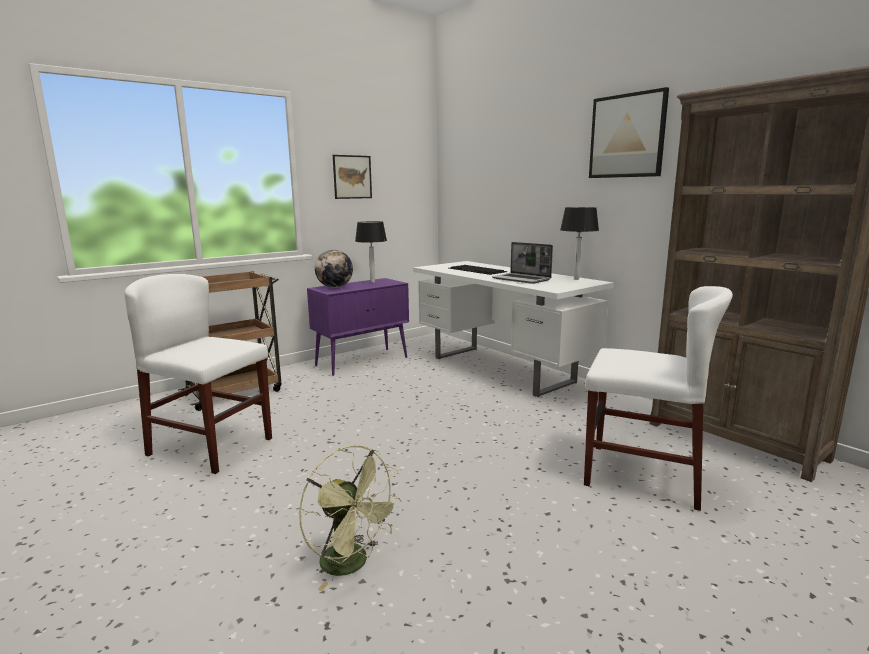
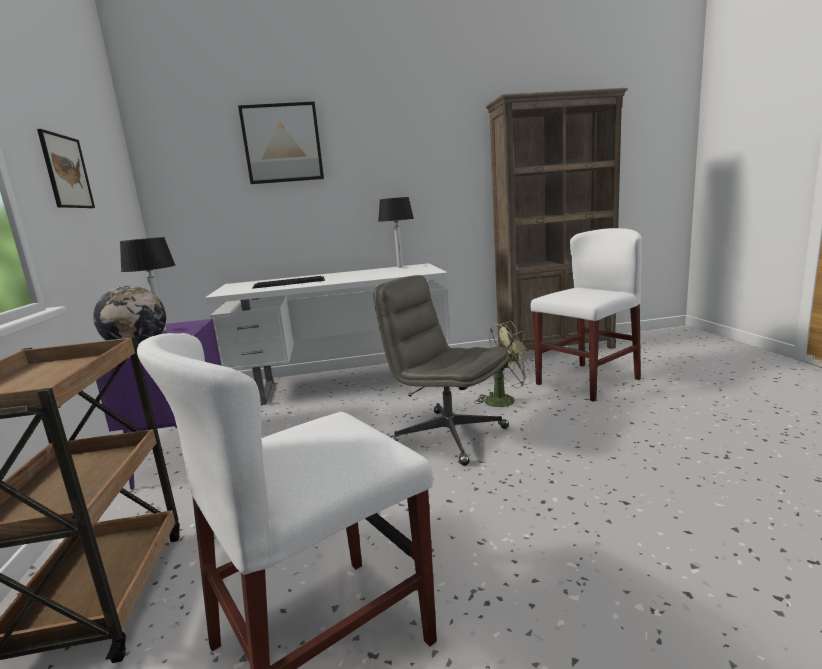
camera: 60 degrees left, 0 degrees up
(352, 564) = (706, 531): green fan -> green fan (505, 400)
(440, 429) = (448, 436): none -> grey office chair
(522, 279) = (371, 275): laptop -> none
(627, 136) = (417, 132): picture -> picture (282, 143)

